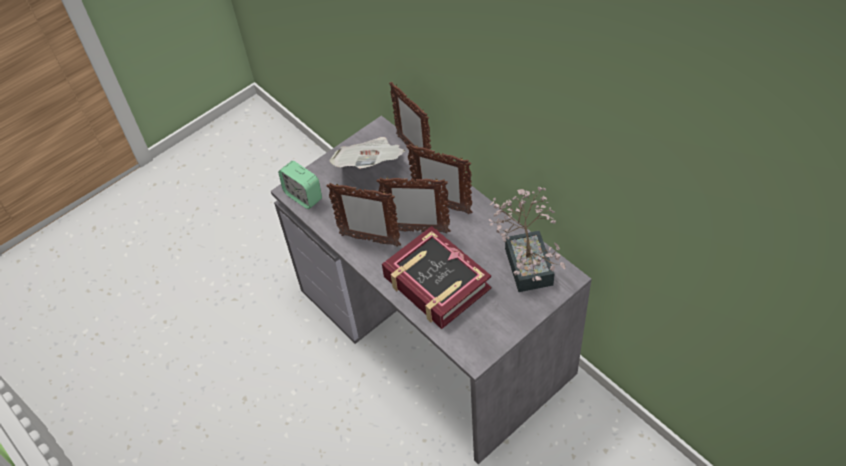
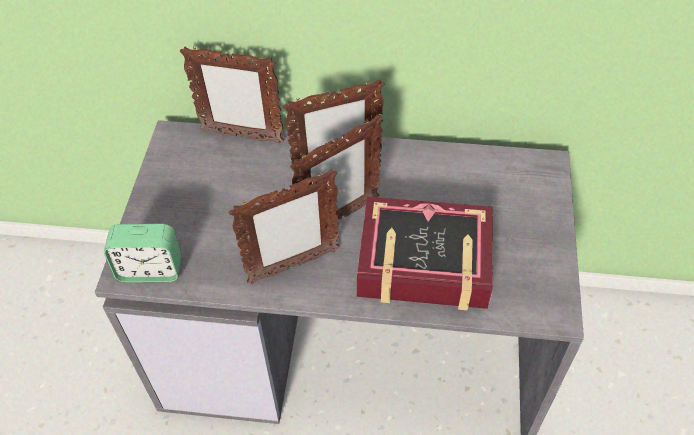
camera: 45 degrees left, 0 degrees up
(370, 166) = (203, 182): newspaper -> none
(527, 260) = (490, 173): potted plant -> none

